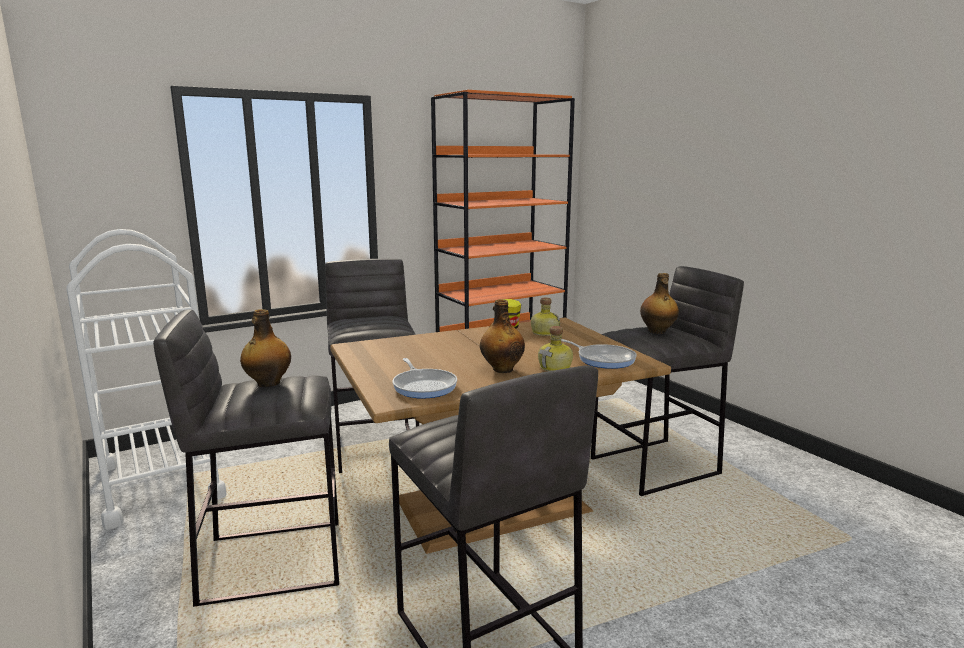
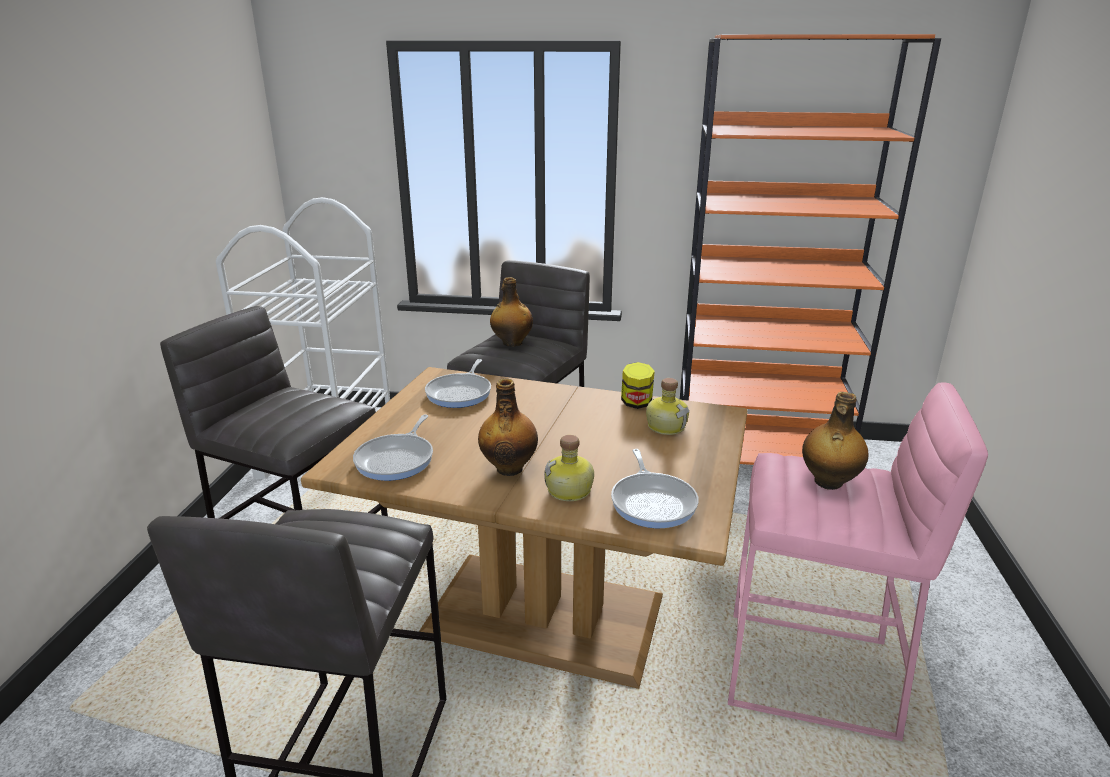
camera: 40 degrees right, 10 degrees up
(268, 383) = (296, 401): bottle -> bottle (511, 343)
(389, 349) = (460, 393): none -> frying pan
(656, 467) = (811, 675): grey stool -> pink stool

